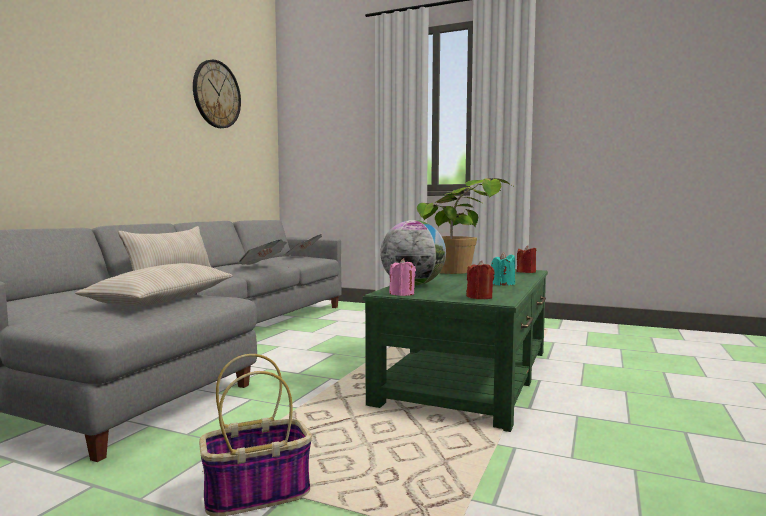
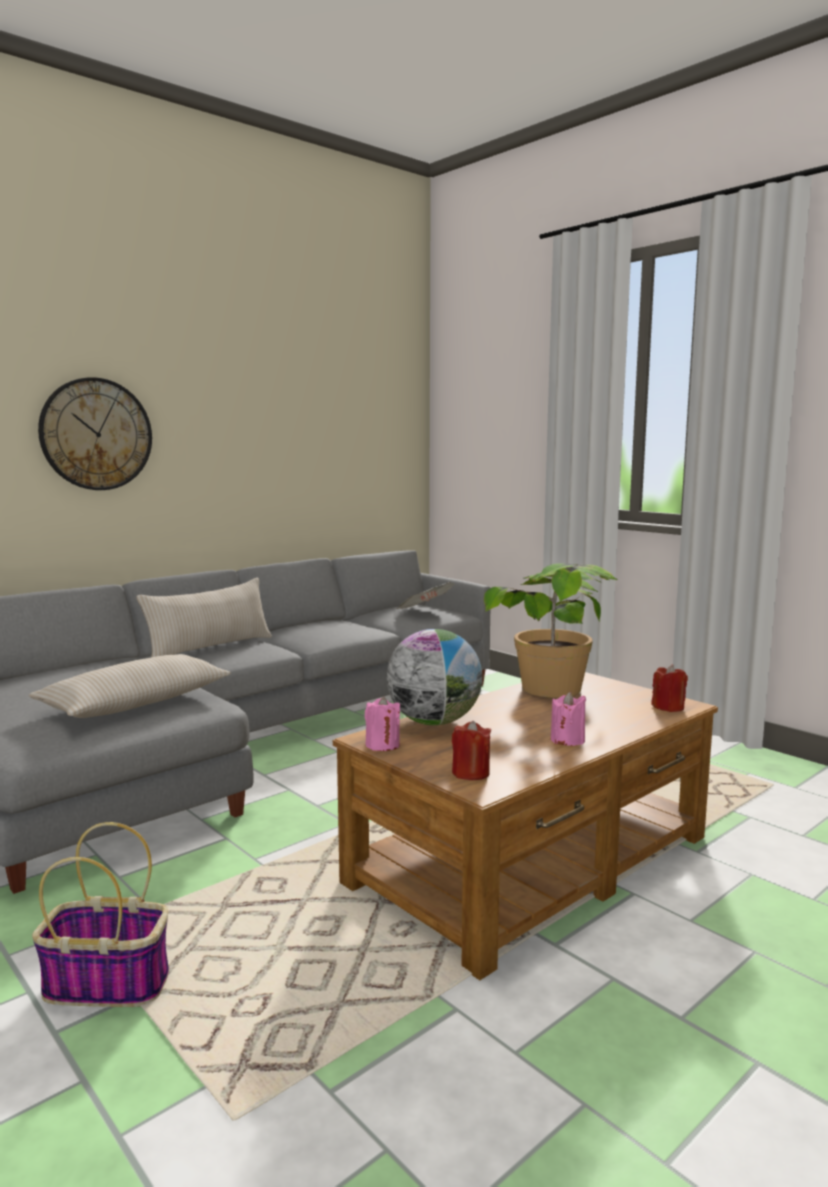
camera: 25 degrees right, 5 degrees up
(216, 94) = (322, 378): wall clock -> wall clock (96, 434)
(262, 266) = (338, 634): newspaper -> none
(469, 375) = (534, 860): green coffee table -> brown coffee table
(503, 284) = (567, 740): turquoise candle -> pink candle

